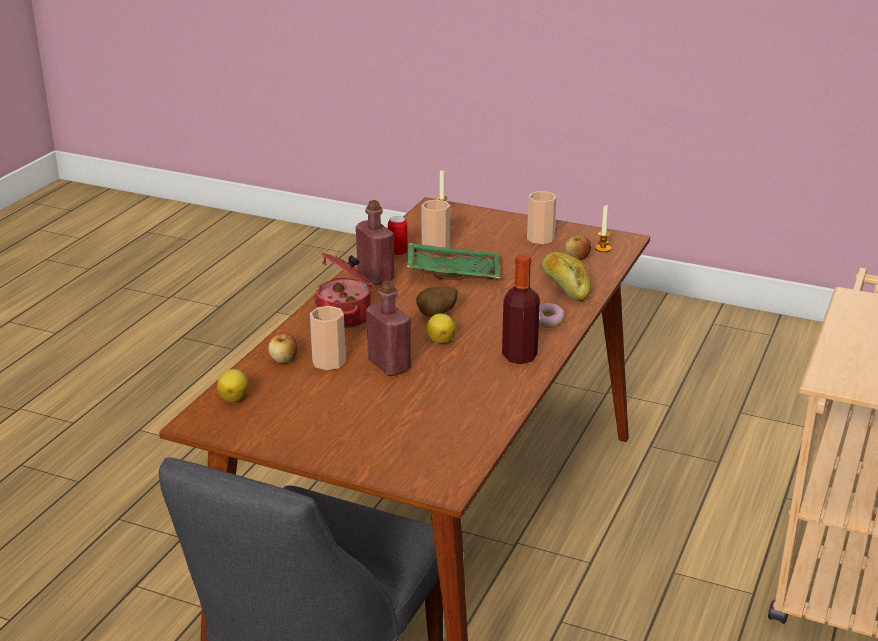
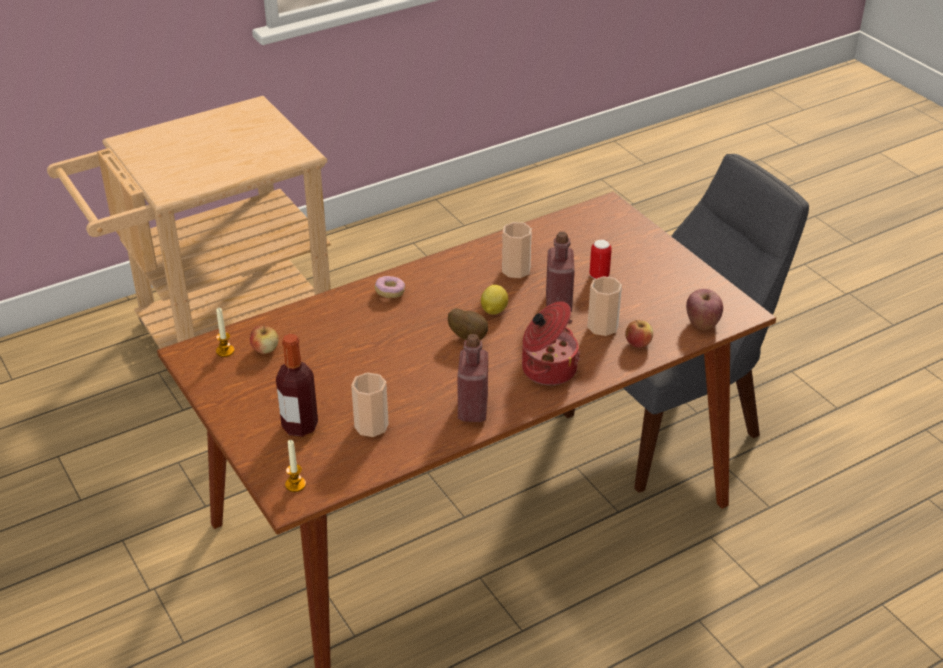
camera: 145 degrees left, 10 degrees up
(234, 398) = (702, 323): lemon -> apple
(398, 253) = (416, 435): can -> can (599, 275)
(453, 272) = (395, 383): green tray -> none
(519, 356) = (452, 271): bottle -> bottle (300, 426)
(540, 238) = (258, 391): cup -> cup (516, 270)
(565, 286) = (323, 322): bread -> none

